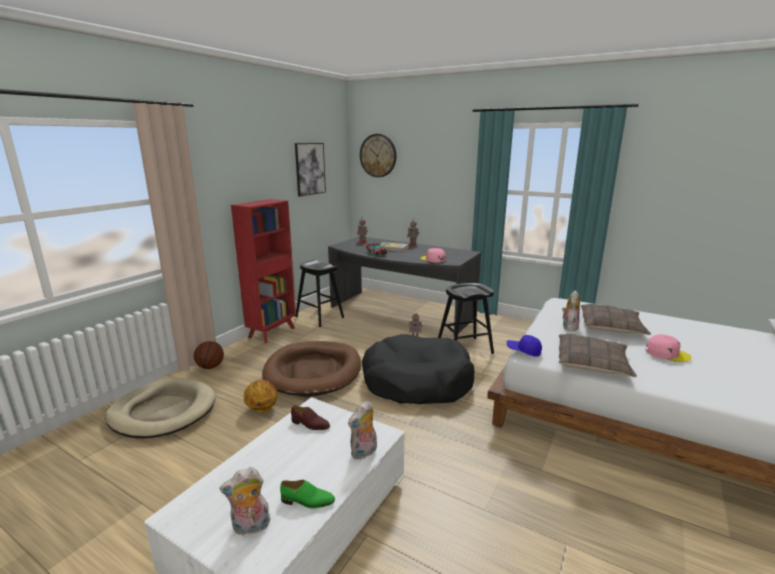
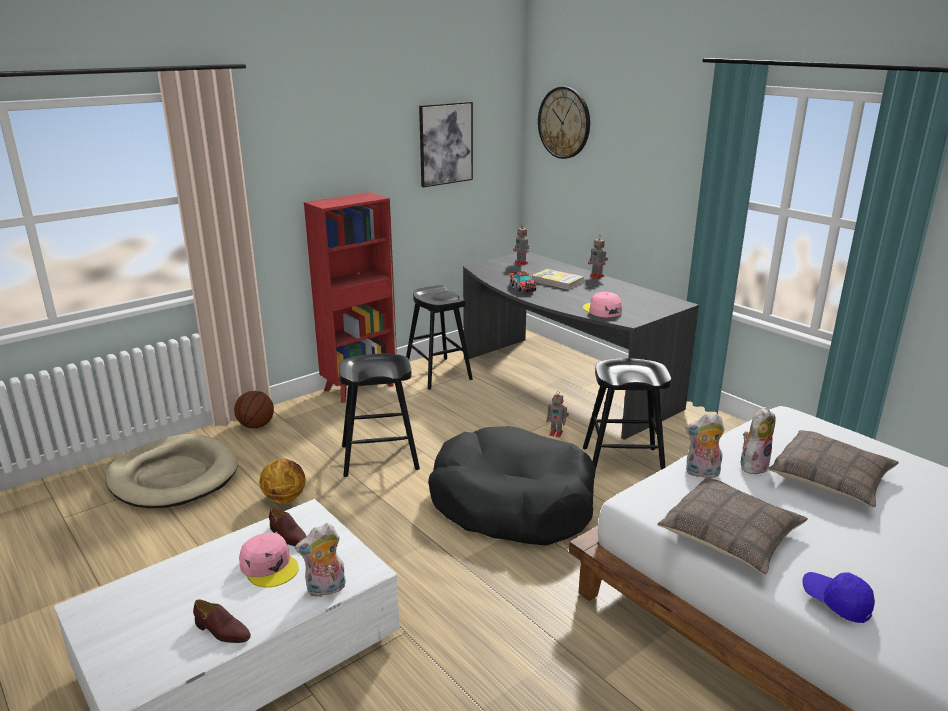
camera: 20 degrees right, 5 degrees up
(250, 527) = (146, 643): plush toy -> plush toy (701, 473)
(307, 501) = (222, 631): green shoe -> brown shoe
(313, 371) = (379, 457): brown dog bed -> black stool
(523, 351) = (635, 493): blue cap -> blue cap (836, 602)
(666, 353) = (881, 546): pink cap -> pink cap (269, 566)

